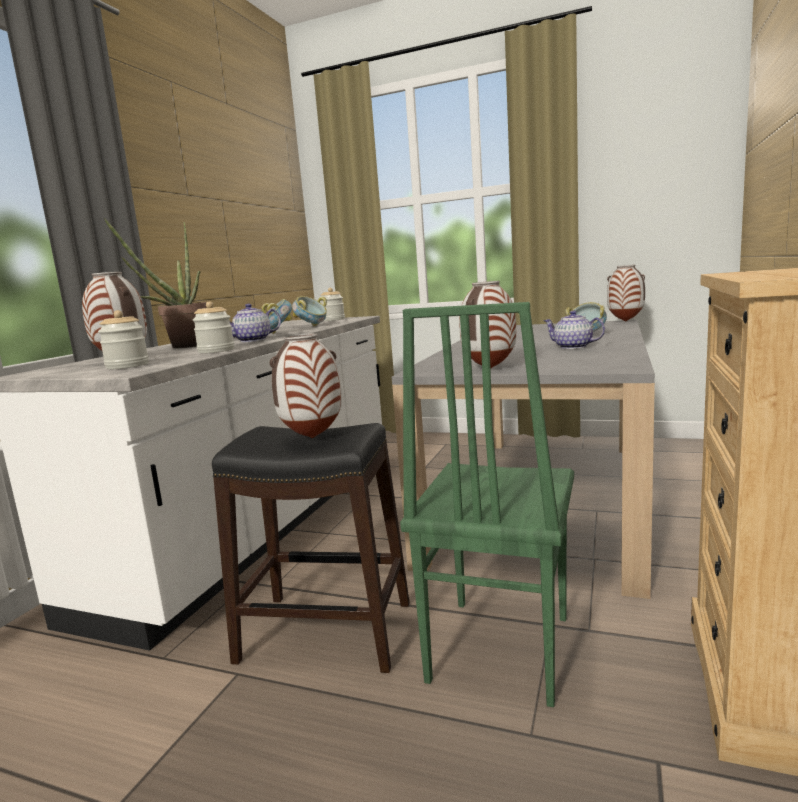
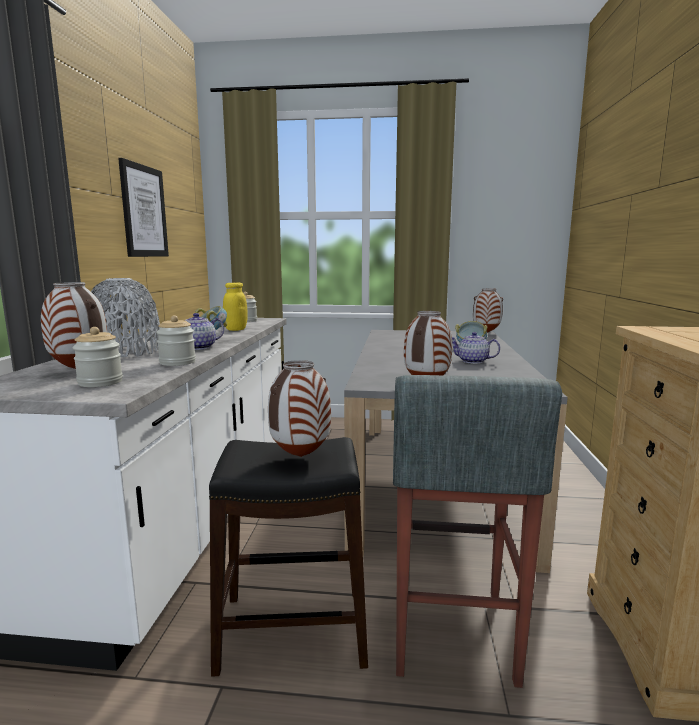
camera: 15 degrees left, 0 degrees up
(181, 347) = (126, 352): potted plant -> grey vase
(226, 211) = (144, 211): none -> picture
(311, 326) = (236, 329): bowl -> yellow jar
(496, 648) = (450, 632): green chair -> grey stool

